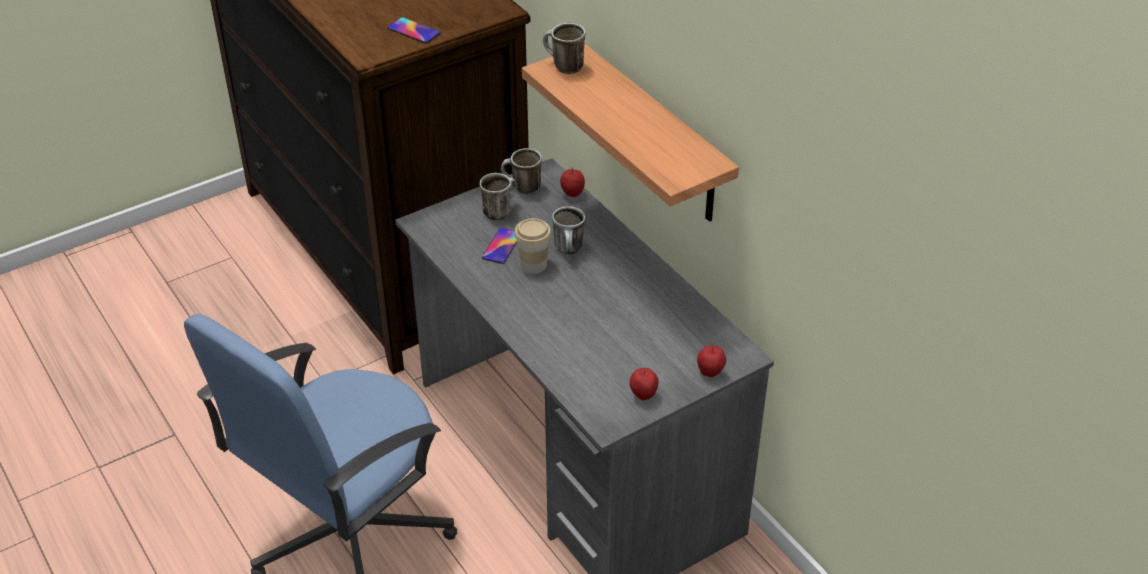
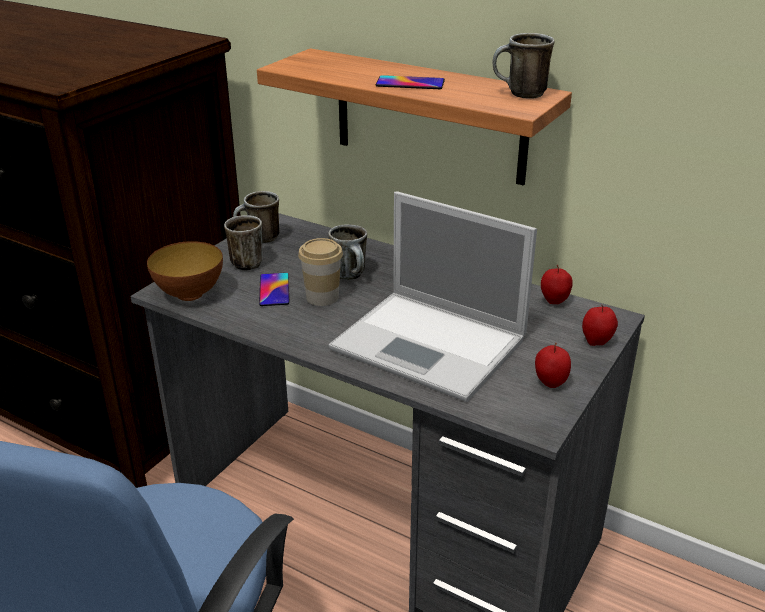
camera: 25 degrees left, 10 degrees down
(414, 31) = (106, 62): phone -> phone (410, 83)
(438, 231) = (190, 294): none -> bowl
(563, 67) = (303, 62): mug -> mug (520, 94)
(572, 194) = (316, 232): apple -> apple (554, 302)
(583, 335) = (432, 345): none -> laptop

